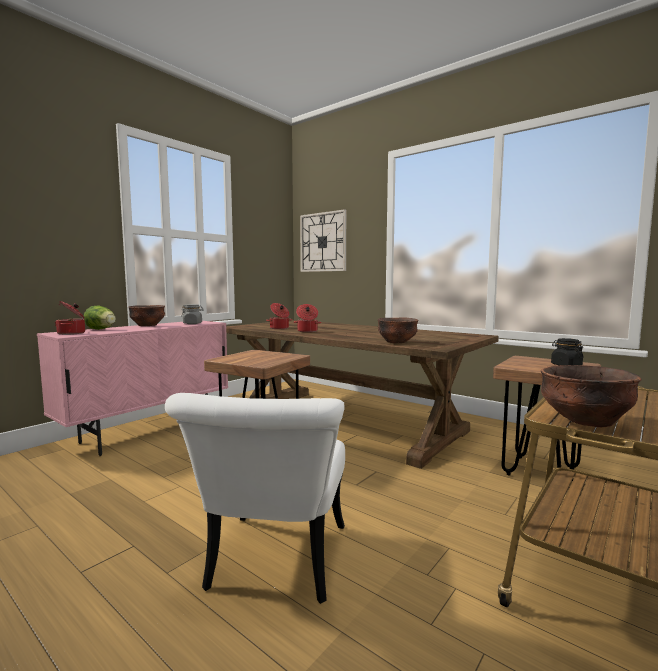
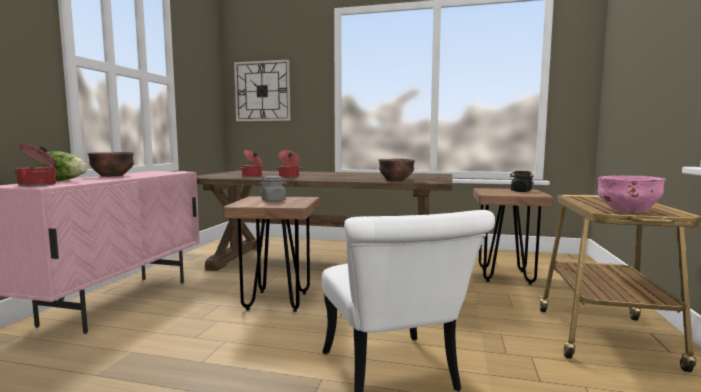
camera: 25 degrees left, 0 degrees up
(193, 323) = (161, 173): grey jar -> grey jar (273, 200)
(585, 421) = (628, 211): brown bowl -> pink bowl

